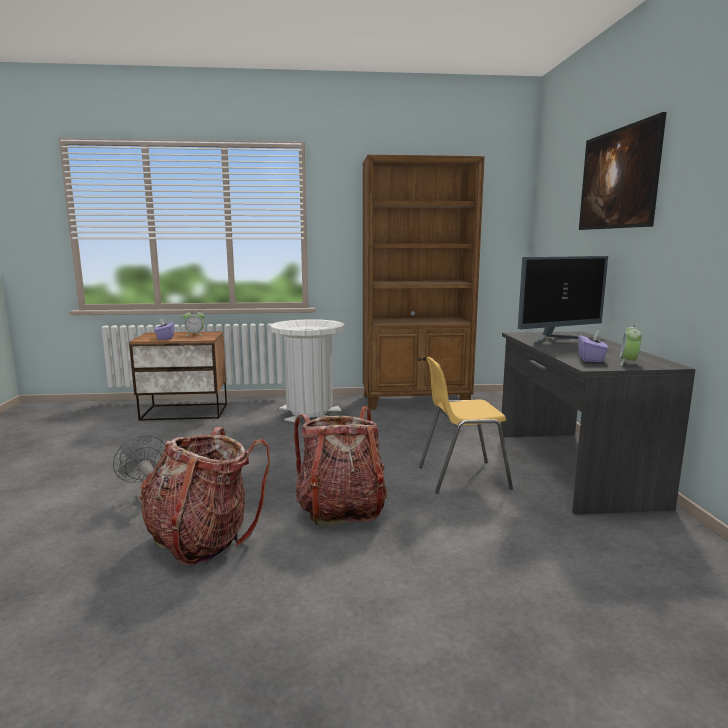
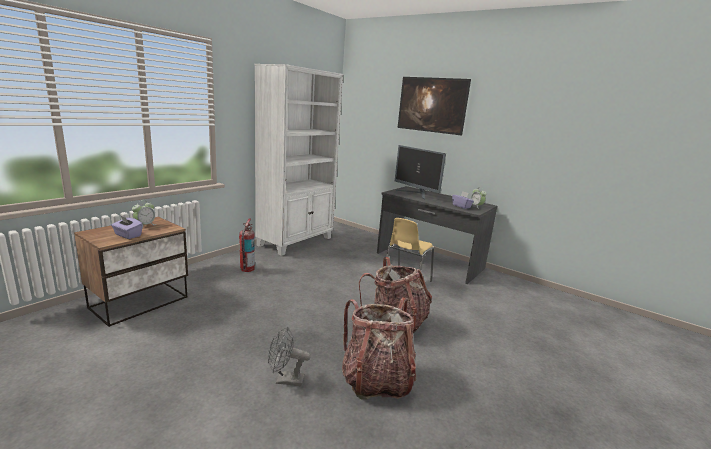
camera: 50 degrees left, 5 degrees up
(309, 412) = (247, 269): white trash can -> fire extinguisher
(416, 401) = (296, 241): brown bookcase -> white bookcase
(557, 339) = (416, 194): monitor -> monitor turned 120 degrees clockwise

